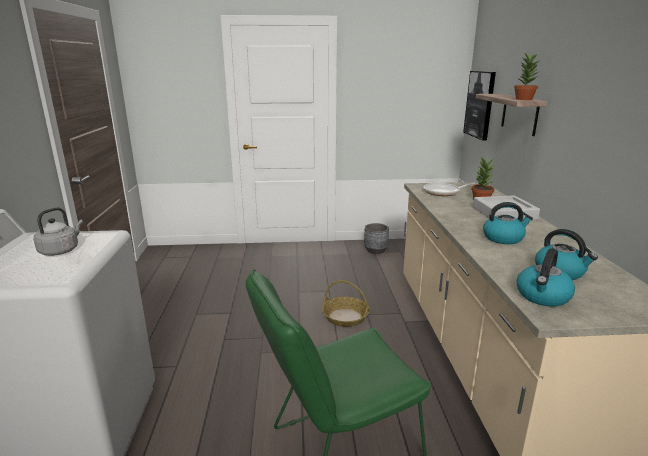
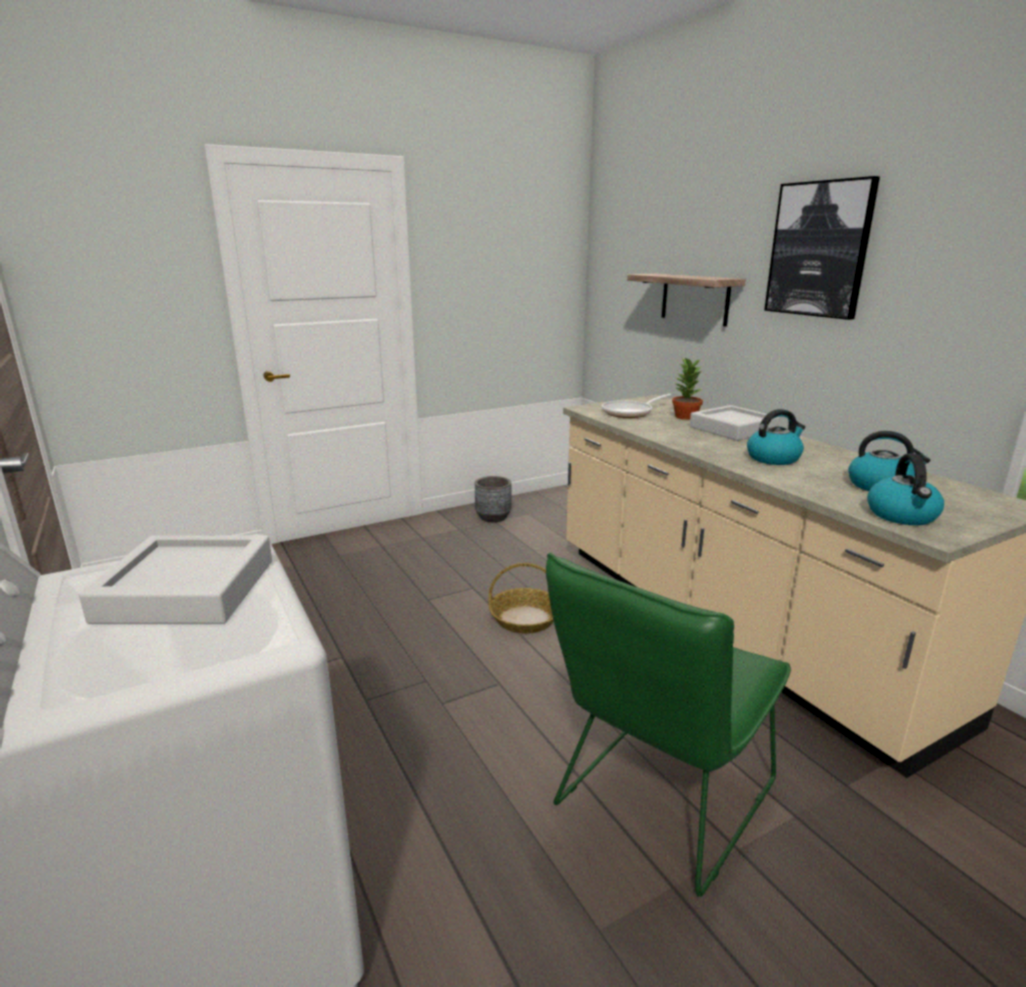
camera: 25 degrees left, 0 degrees up
(61, 250) = (187, 590): grey kettle -> grey tray
(480, 104) = (614, 290): picture -> picture (819, 249)
(523, 99) = (713, 277): potted plant -> none

